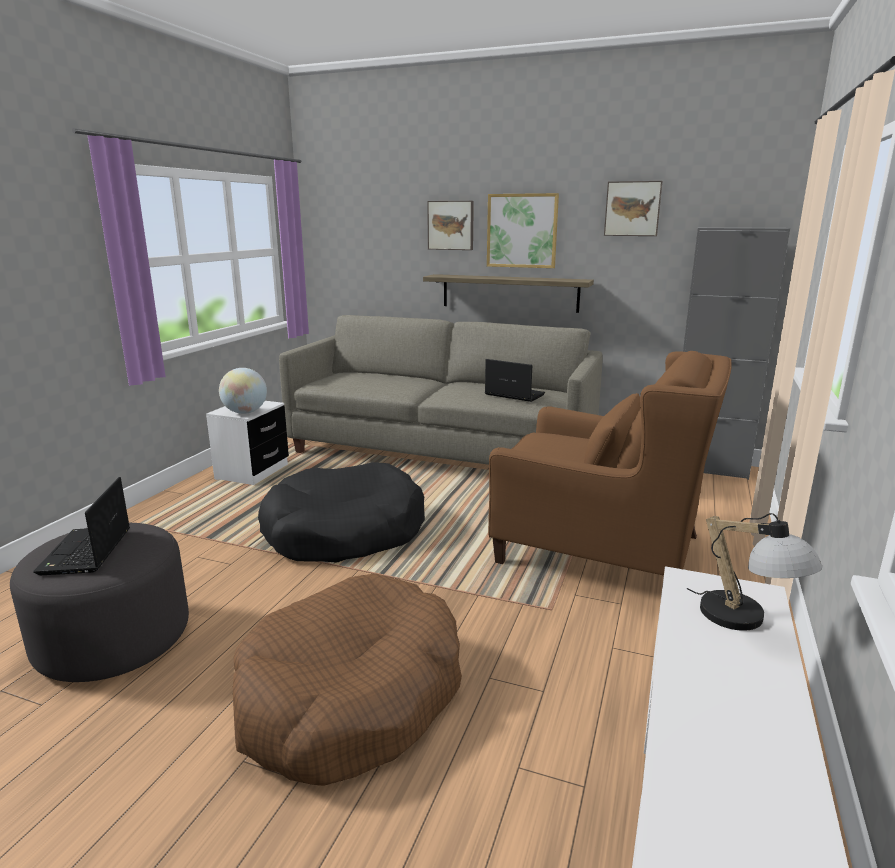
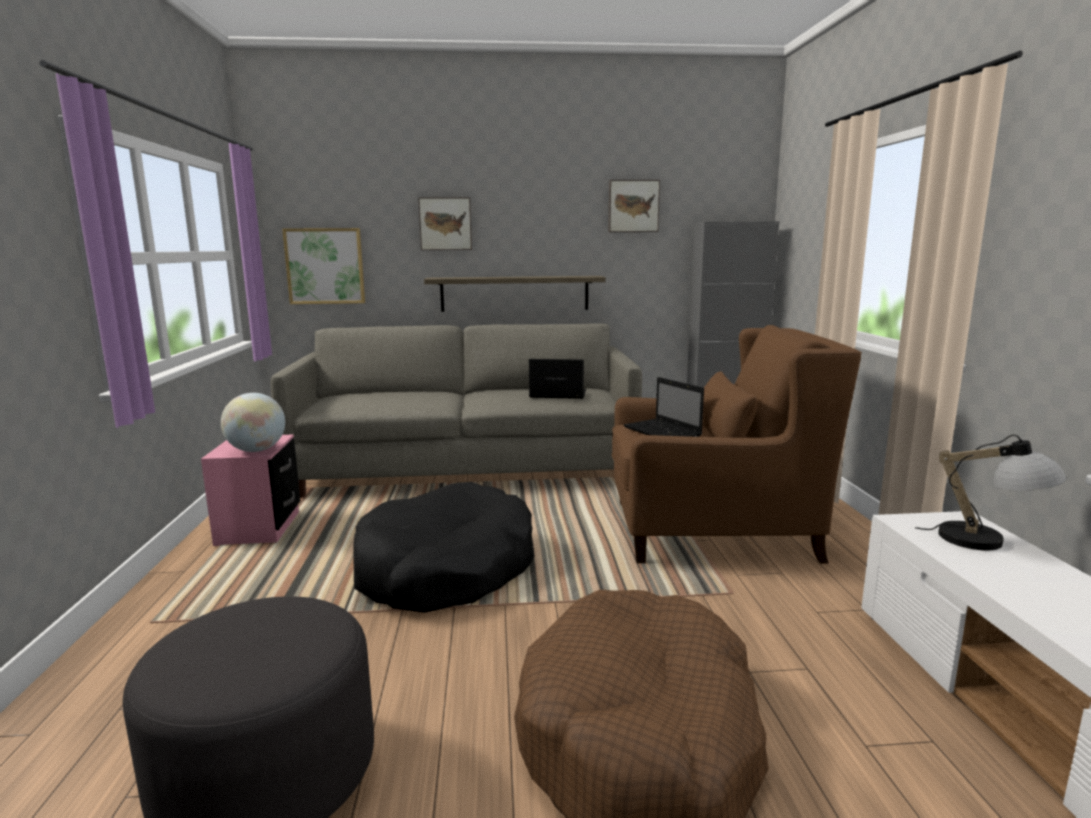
camera: 25 degrees left, 5 degrees down
(86, 552) = (241, 649): laptop -> laptop (663, 432)
(252, 472) = (259, 528): white nightstand -> pink nightstand
(522, 231) = (525, 229): picture -> picture (325, 266)

